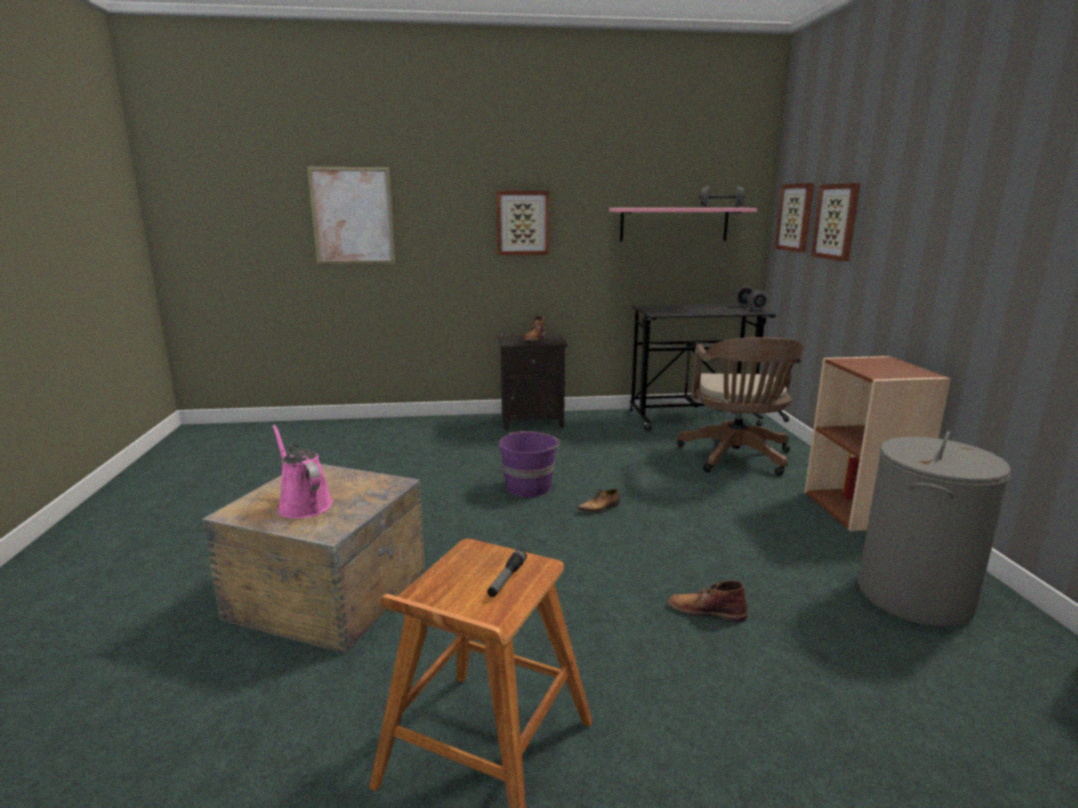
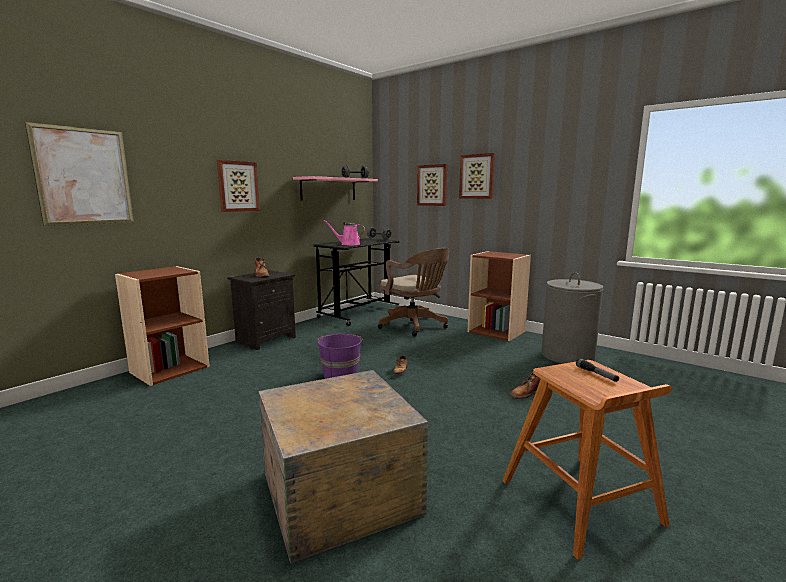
camera: 45 degrees left, 5 degrees down
(303, 504) = (339, 412): pink watering can -> pink watering can (348, 244)
(410, 426) = (170, 369): none -> brown bookcase
(796, 217) = (396, 184): picture -> picture (477, 176)

